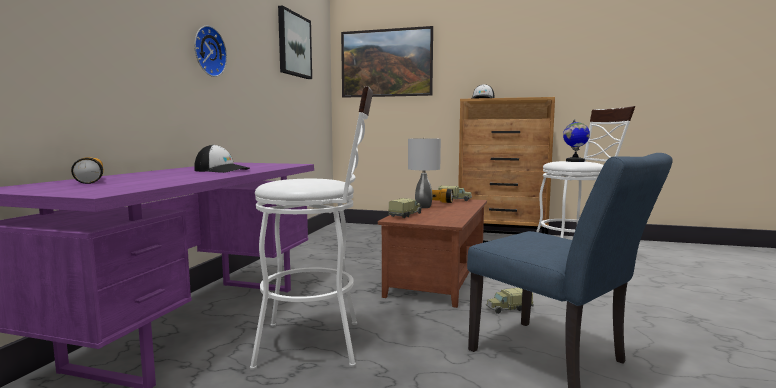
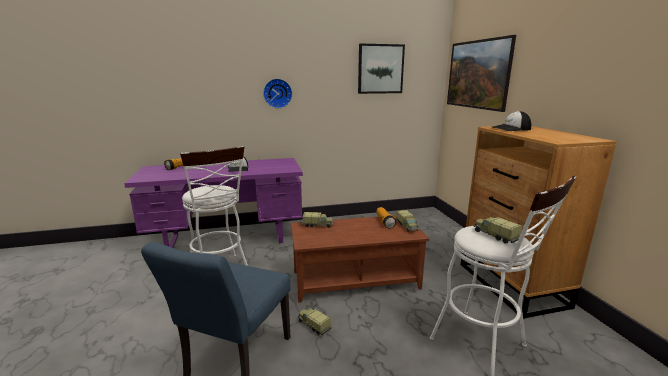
camera: 60 degrees right, 10 degrees up
(423, 207) = (356, 223): grey table lamp -> none
(575, 161) = (495, 235): globe -> toy truck

